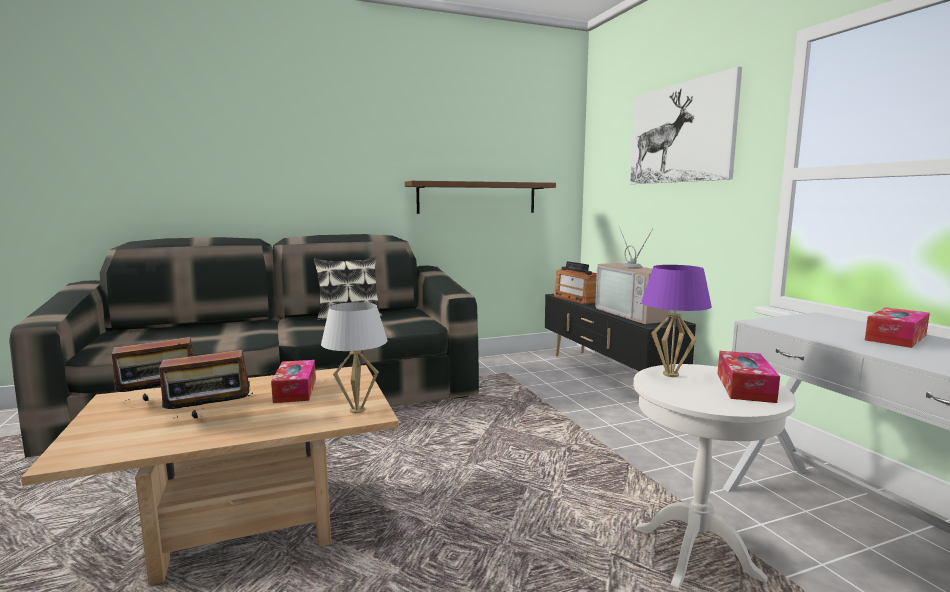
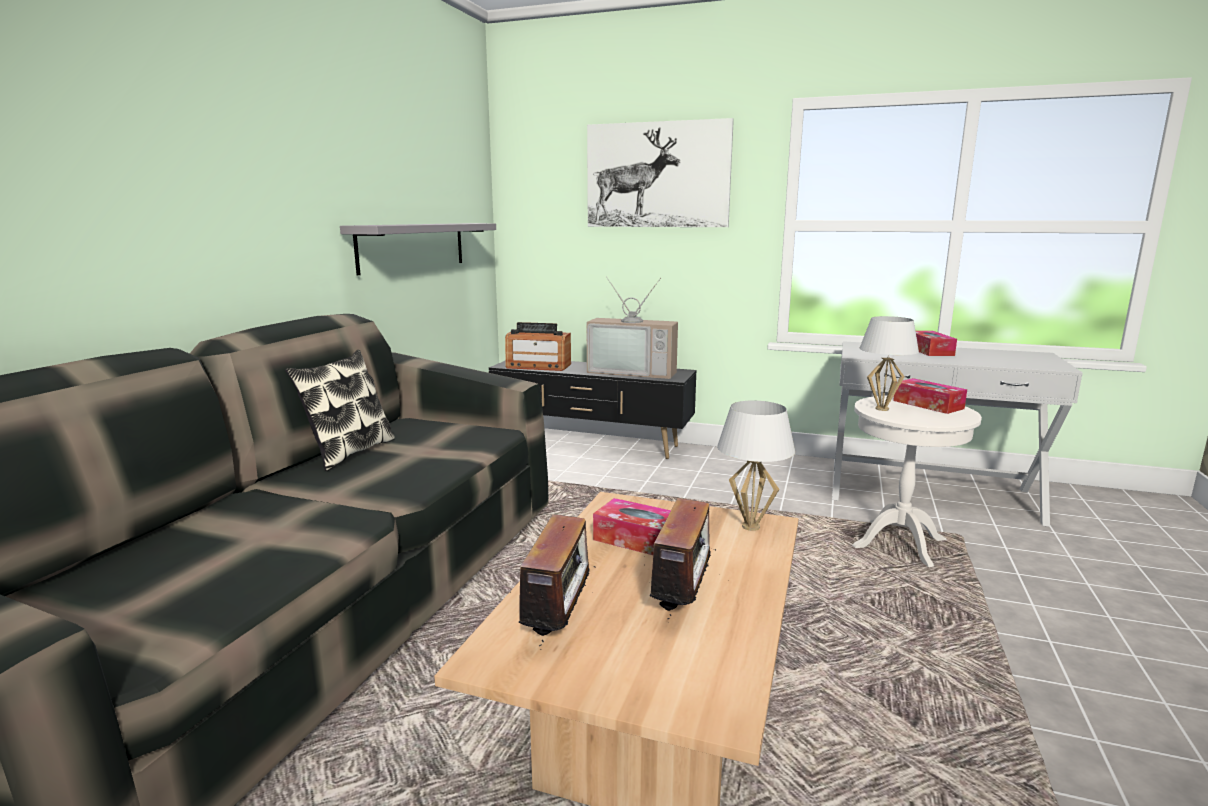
camera: 50 degrees left, 5 degrees up
(477, 197) = (413, 246): brown shelf -> grey shelf
(670, 374) = (882, 409): purple table lamp -> white table lamp

